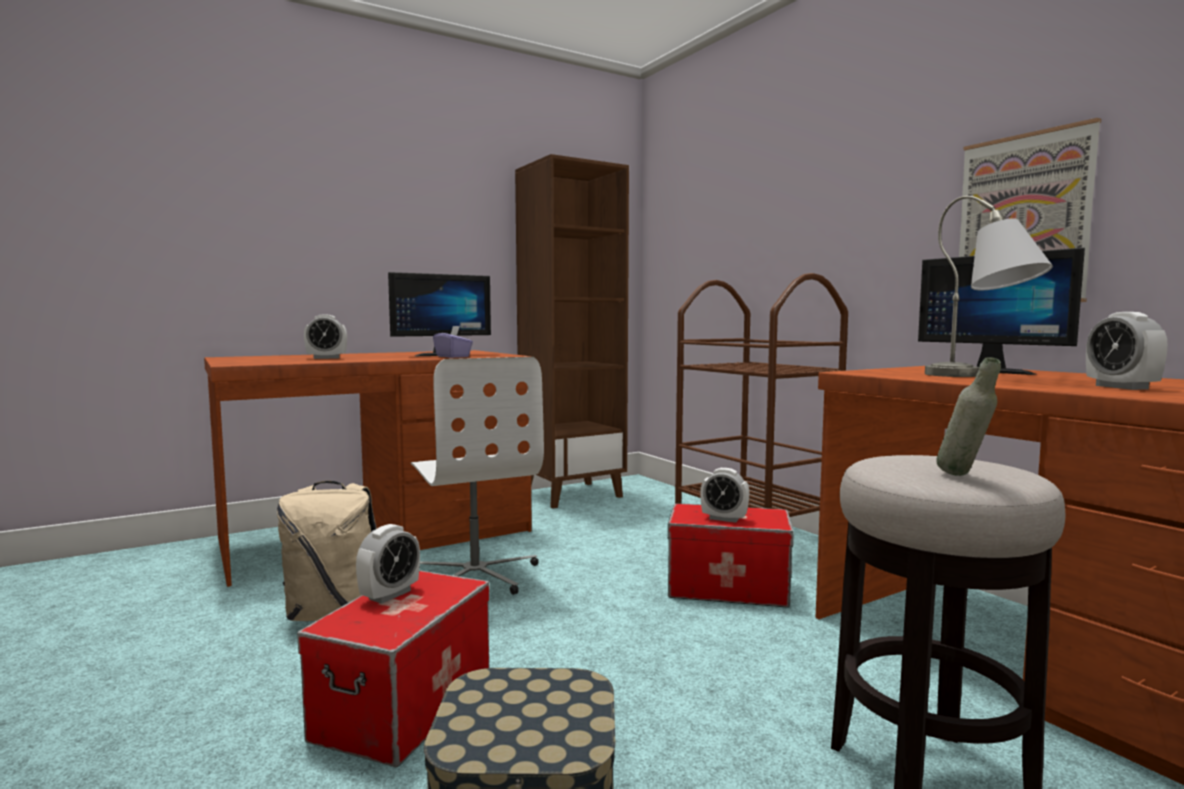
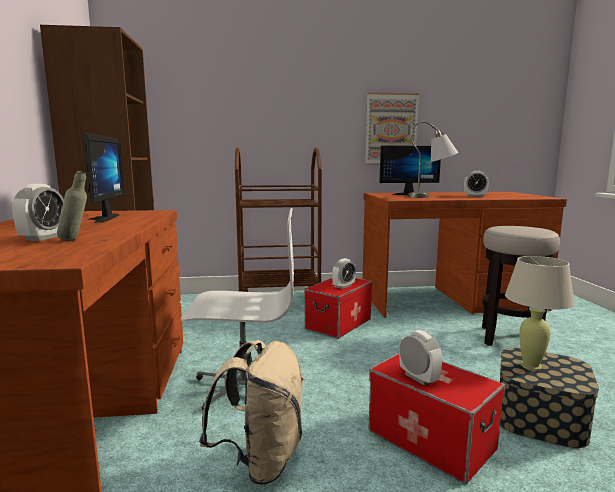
camera: 65 degrees left, 5 degrees up
(453, 356) = (139, 218): purple tissue box -> none
(525, 697) = (531, 366): none -> beige table lamp
(964, 476) = (540, 229): grey bottle -> grey bottle (75, 240)

